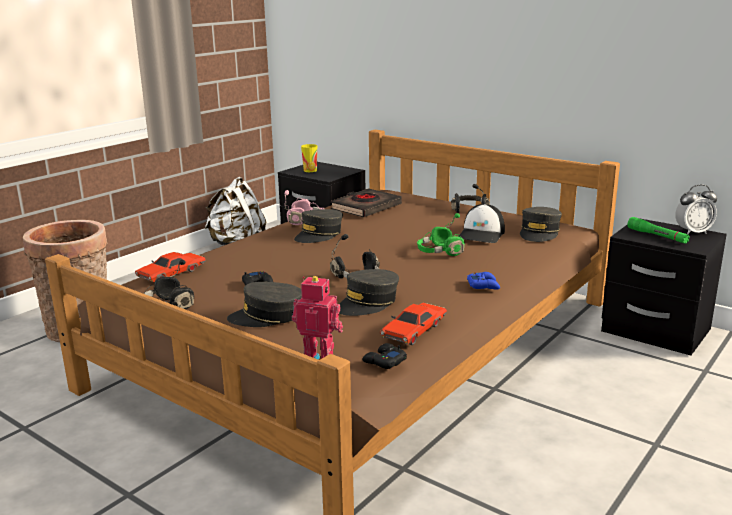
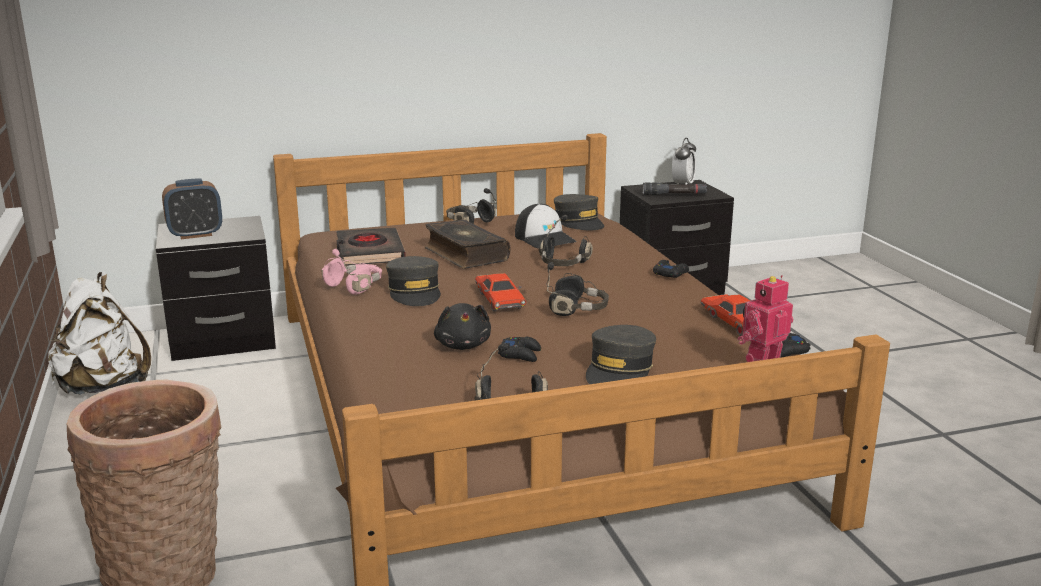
camera: 55 degrees left, 0 degrees up
(172, 274) = (403, 389): red toy car -> red toy car (499, 300)
(253, 268) = (463, 345): none -> black plush toy
(310, 170) = (195, 234): cup -> alarm clock
(368, 303) = (647, 322): grey cap -> none
(406, 226) = (465, 255): none -> book
(439, 252) = (563, 264): green headphones -> black headphones
(483, 285) = (670, 273): blue game controller -> black game controller
(657, 236) = (674, 194): green flashlight -> black flashlight

